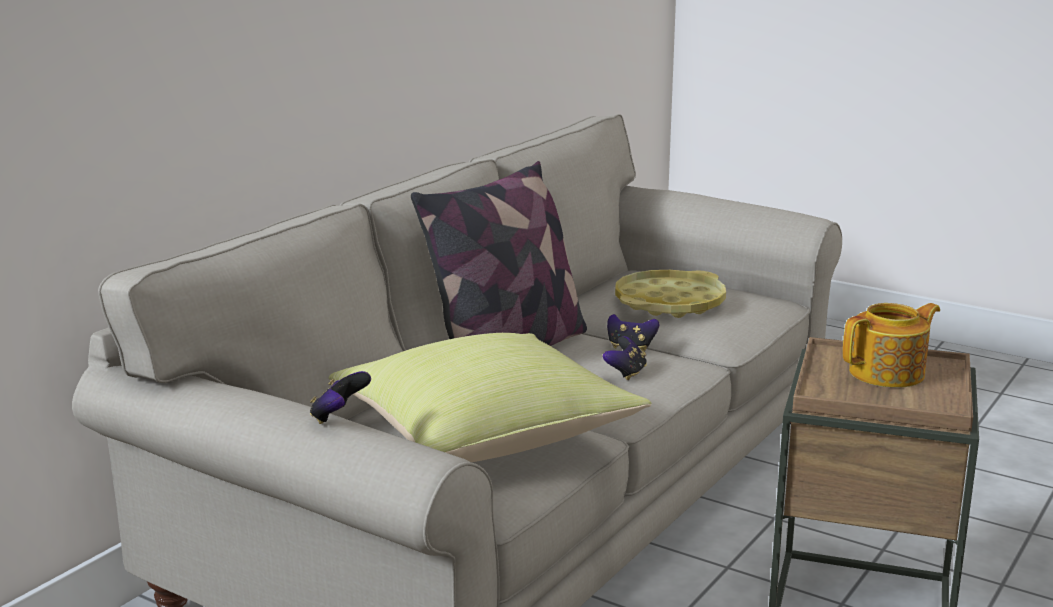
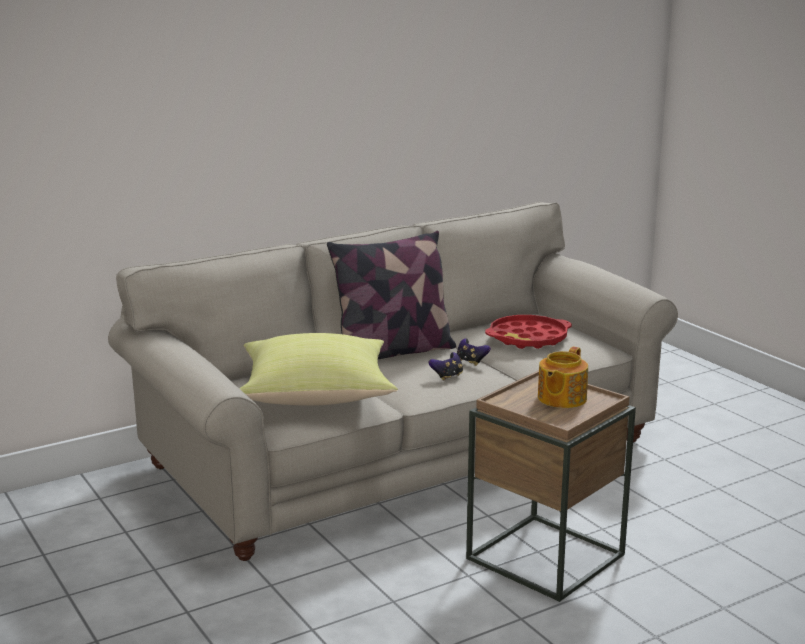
camera: 25 degrees right, 0 degrees up
(339, 417) = (200, 363): game controller -> none
(670, 303) = (528, 338): yellow tray -> red tray
(889, 373) = (560, 398): teapot -> teapot turned 120 degrees clockwise

